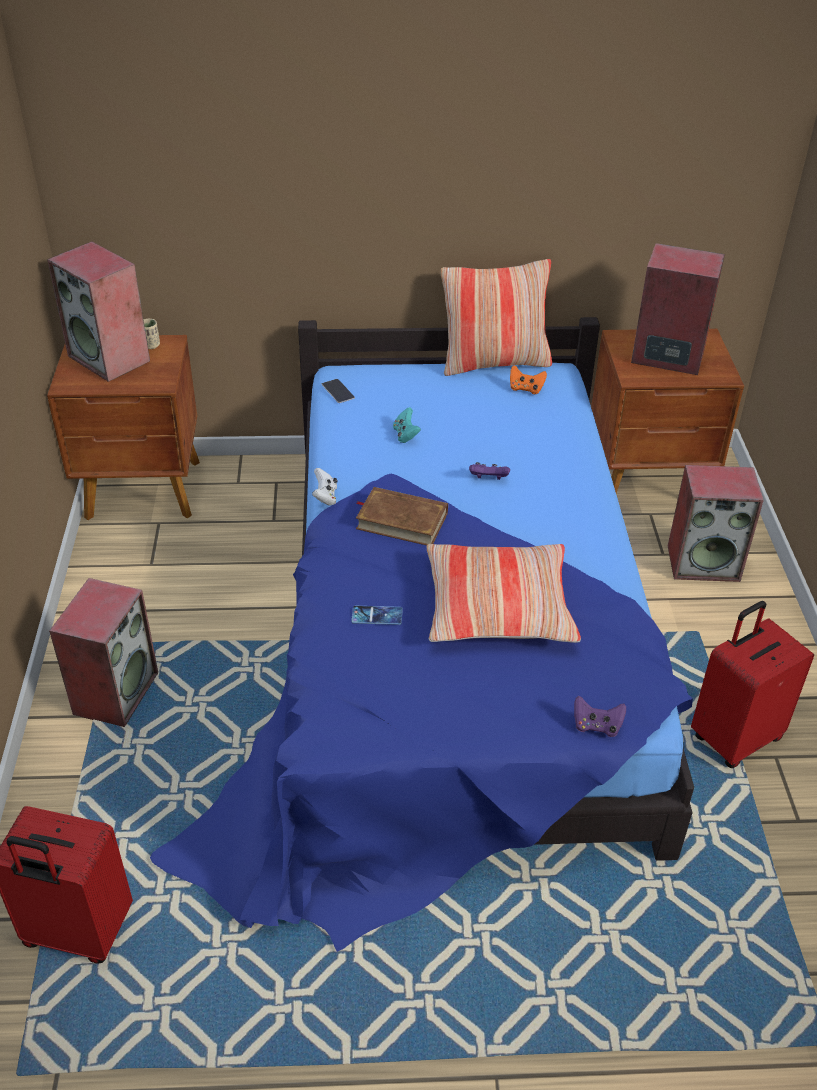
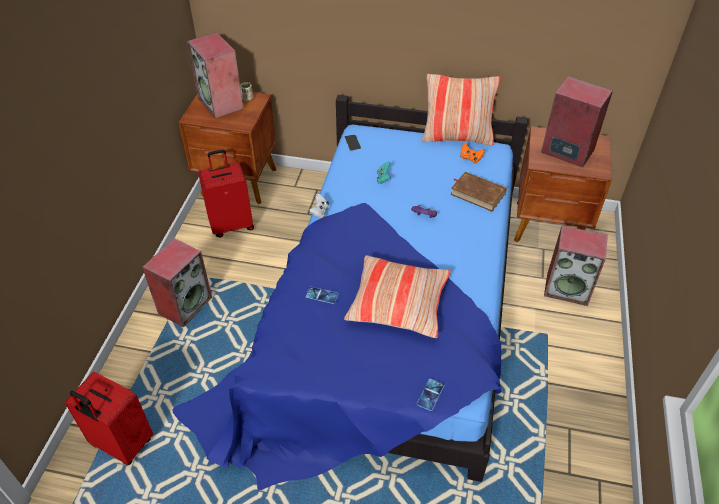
camera: 15 degrees right, 5 degrees up
(402, 520) = (360, 235): brown book -> brown book (477, 193)
(596, 726) = (430, 394): purple game controller -> phone
(734, 737) = (546, 409): red suitcase -> red suitcase (231, 225)

